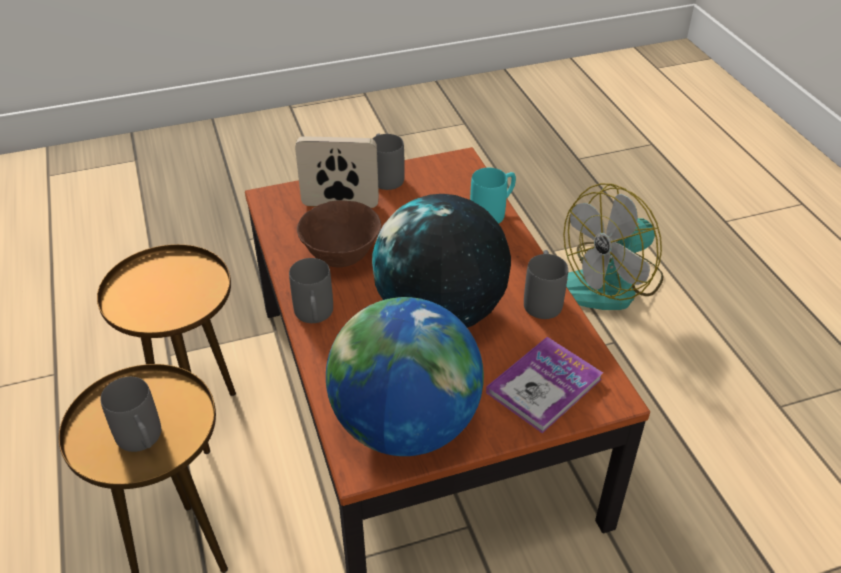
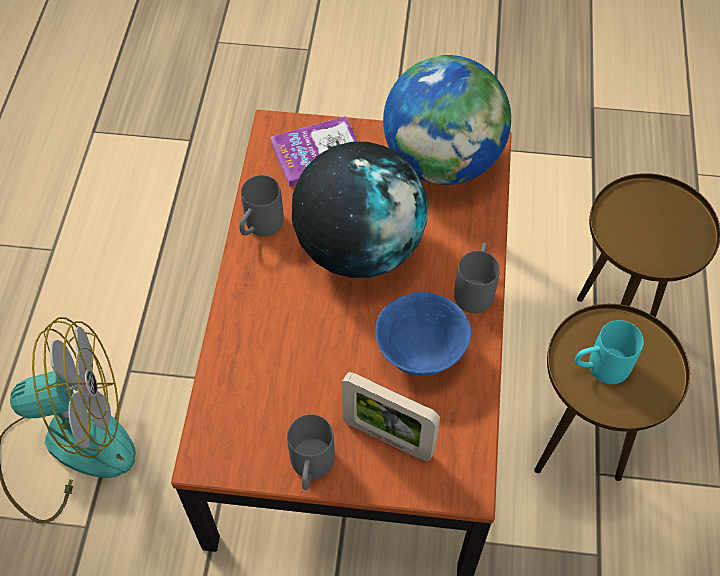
camera: 155 degrees left, 15 degrees up
(142, 441) = (651, 212): grey mug -> none
(342, 257) = (419, 353): brown bowl -> blue bowl
(493, 212) = (227, 353): turquoise mug -> turquoise mug (599, 368)

